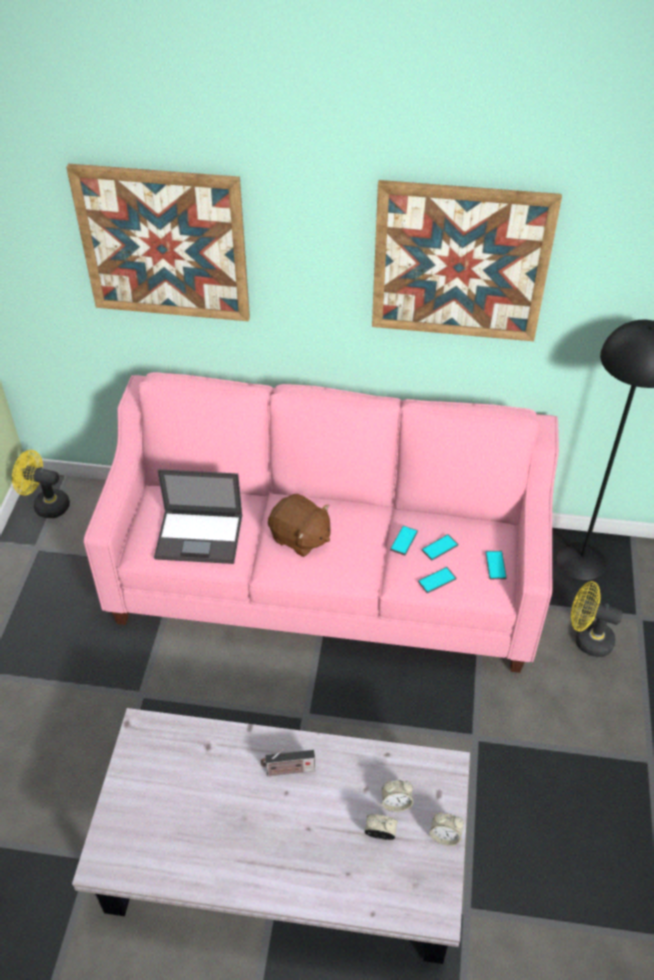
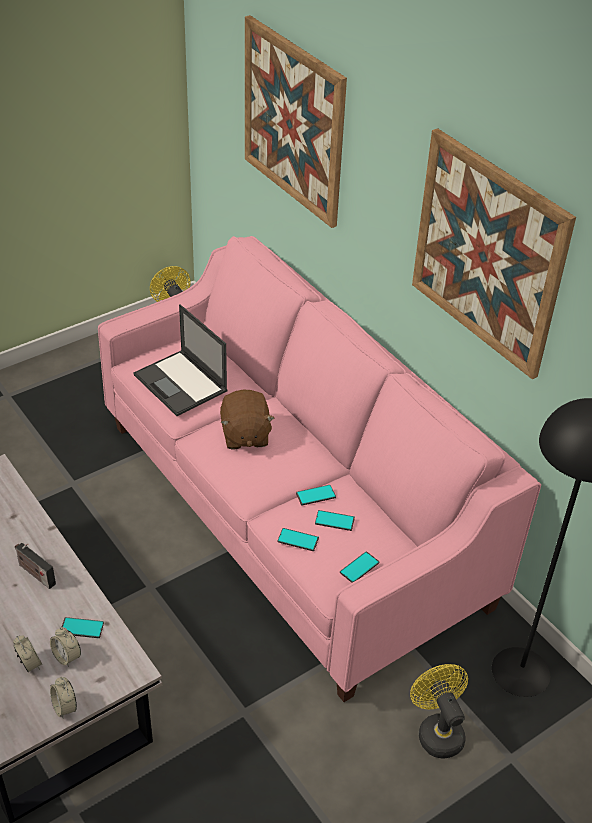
camera: 45 degrees right, 5 degrees down
(377, 774) = (82, 628): none -> phone

